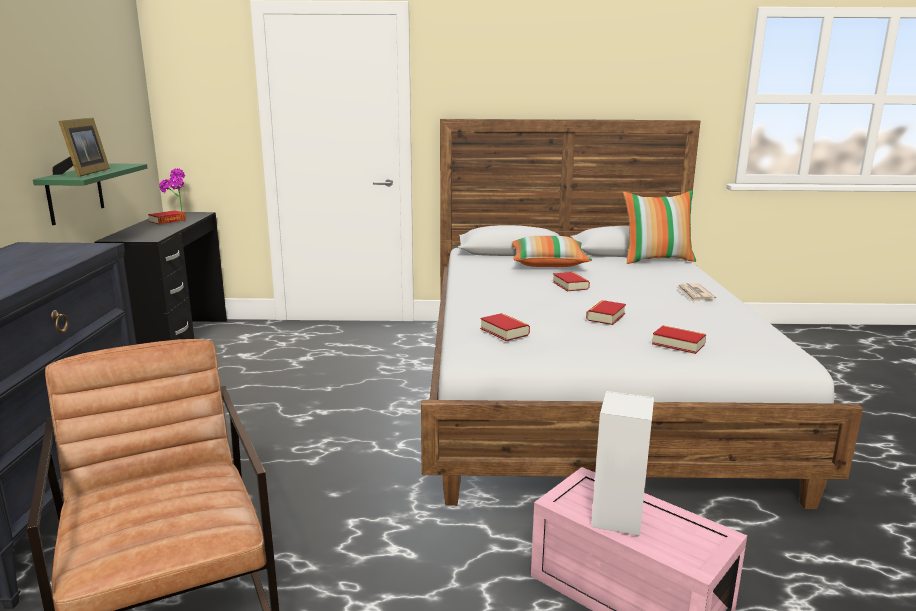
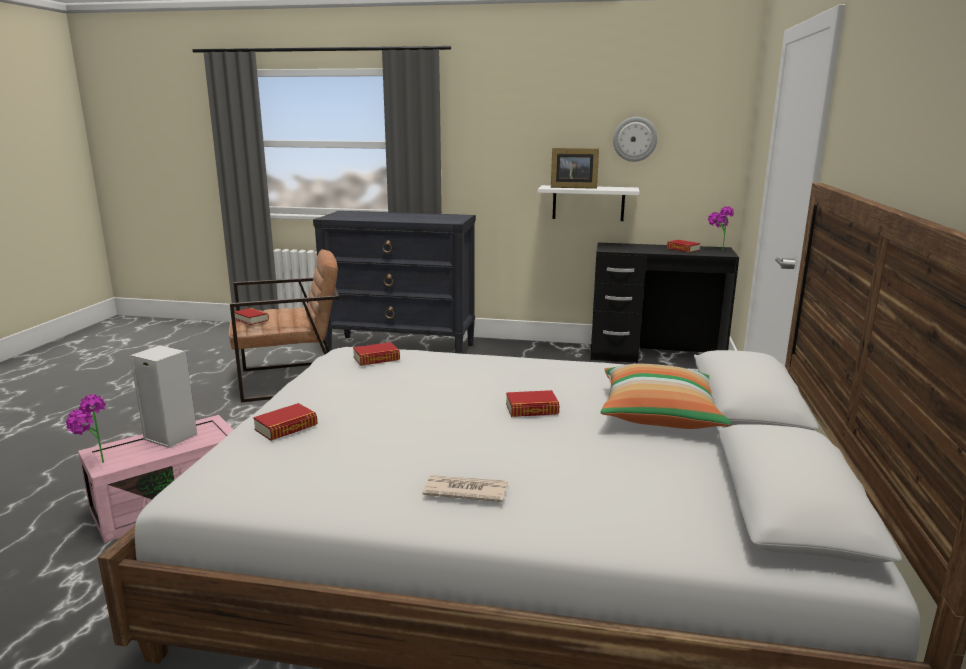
camera: 100 degrees right, 0 degrees up
(75, 193) = (588, 203): green shelf -> white shelf
(91, 104) = (635, 139): none -> wall clock
(605, 317) = (398, 409): book -> book (251, 320)
(657, 260) = (721, 518): pillow -> none
(726, 548) = (92, 465): none -> potted plant

